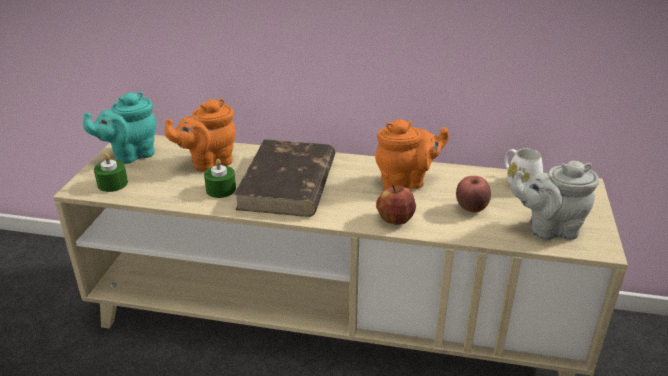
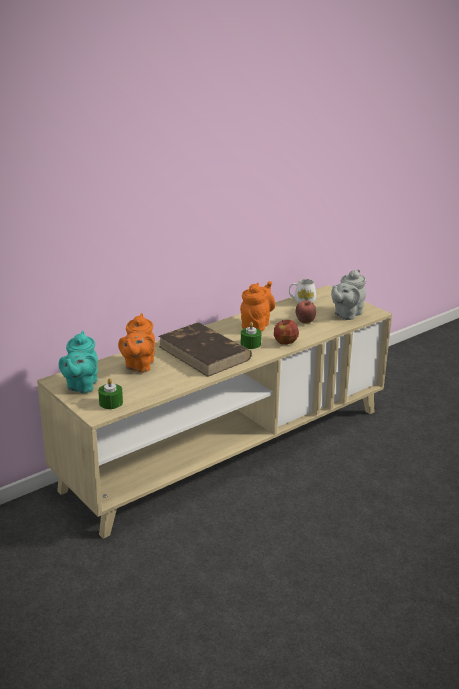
camera: 50 degrees left, 5 degrees down
(221, 189) = (178, 373): green candle -> green candle (250, 344)

